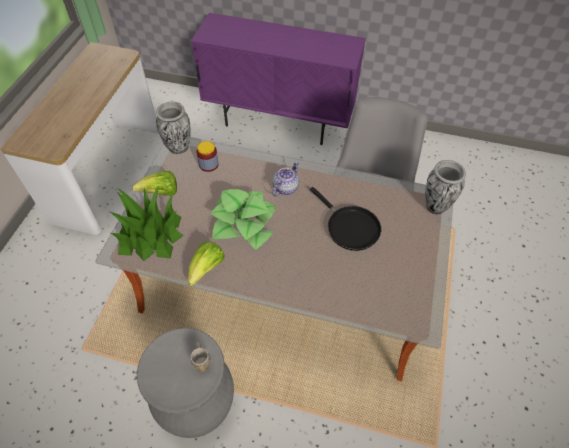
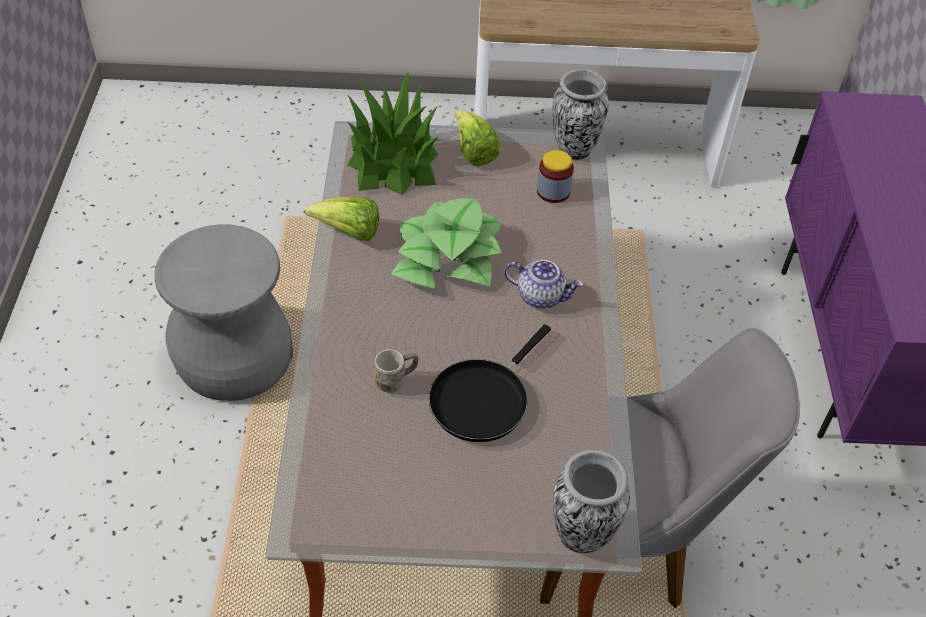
camera: 75 degrees right, 5 degrees down
(201, 360) = (231, 286): grey mug -> grey mug (396, 380)

